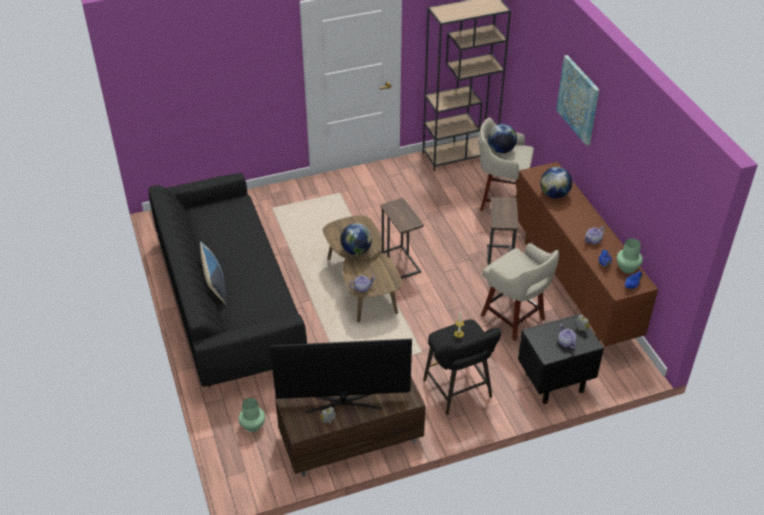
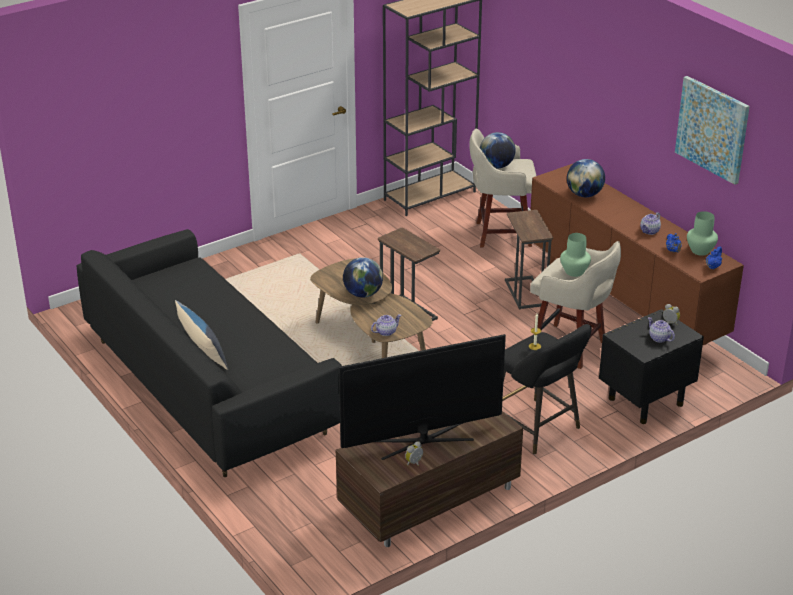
camera: 15 degrees left, 10 degrees down
(253, 425) = (300, 507): green vase -> green vase (574, 271)
(578, 99) = (596, 75): picture -> picture (712, 129)

